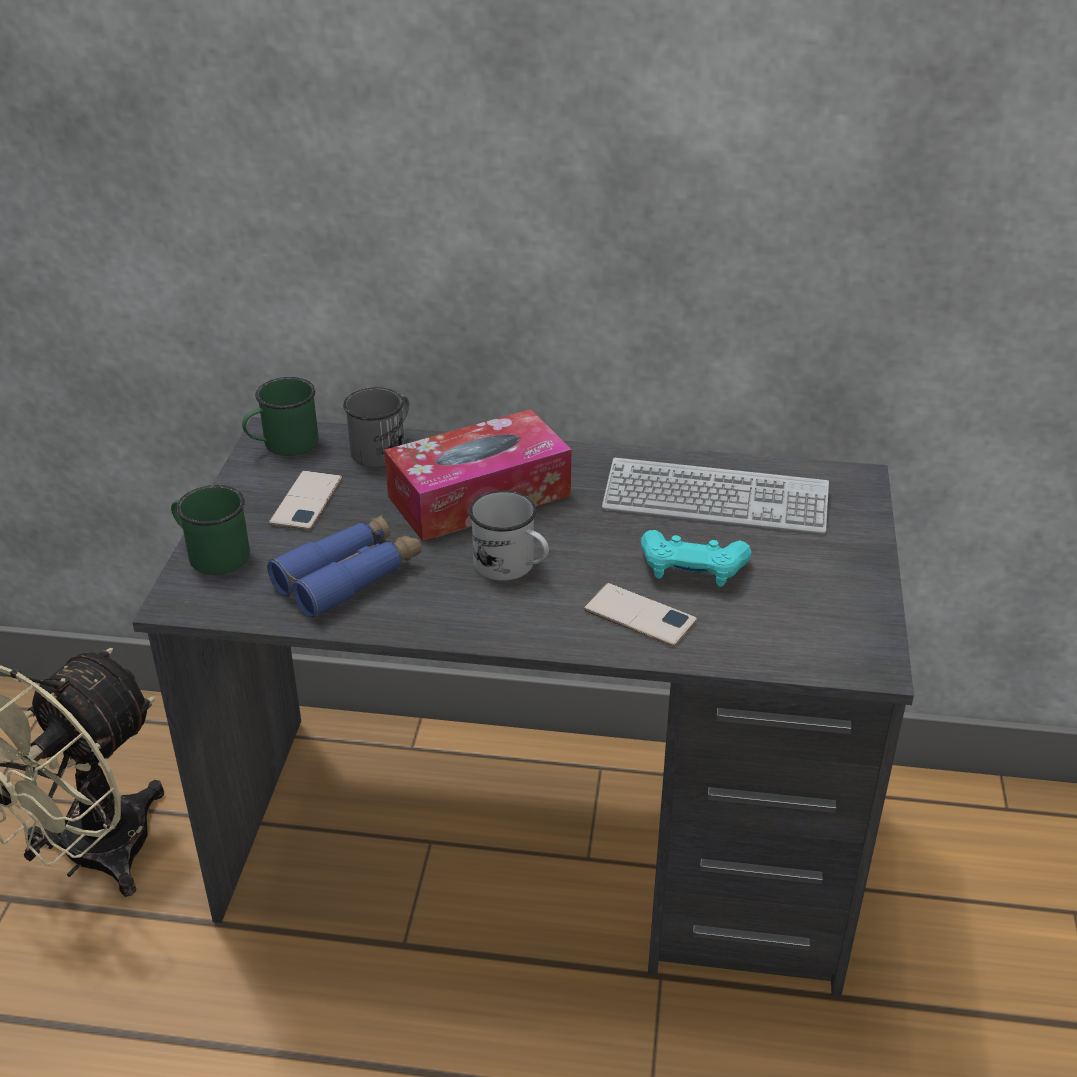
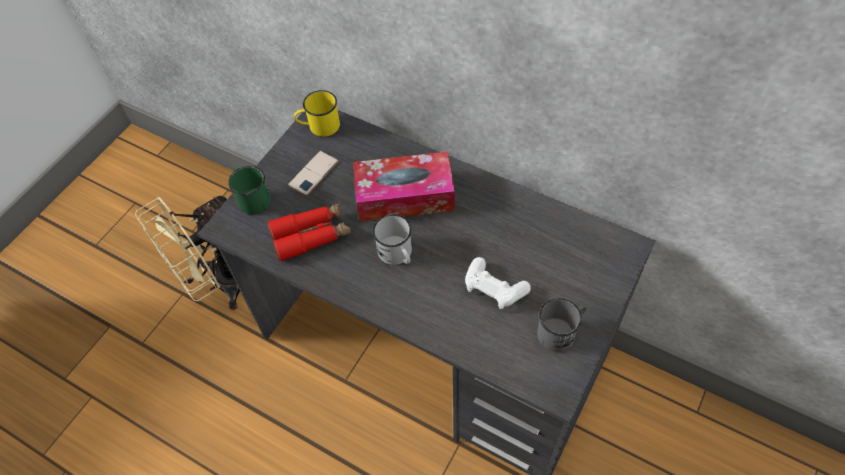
camera: 25 degrees right, 20 degrees up
(283, 445) = (319, 126): green mug -> yellow mug
(349, 576) = (311, 235): blue binoculars -> red binoculars
(384, 448) = (370, 144): grey mug -> grey mug (560, 331)
(640, 615) = (448, 313): phone -> none
(692, 570) = (494, 288): turquoise game controller -> white game controller
(715, 500) = (535, 238): keyboard -> none

